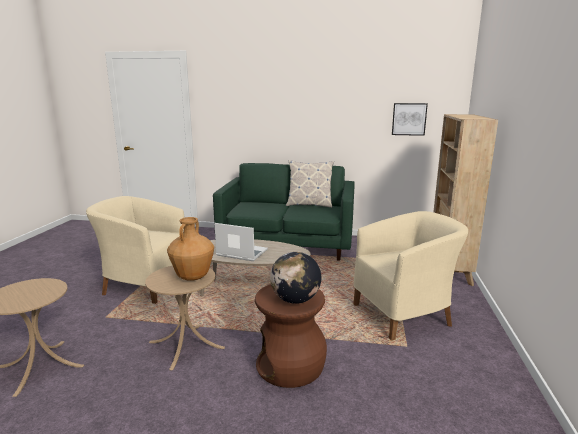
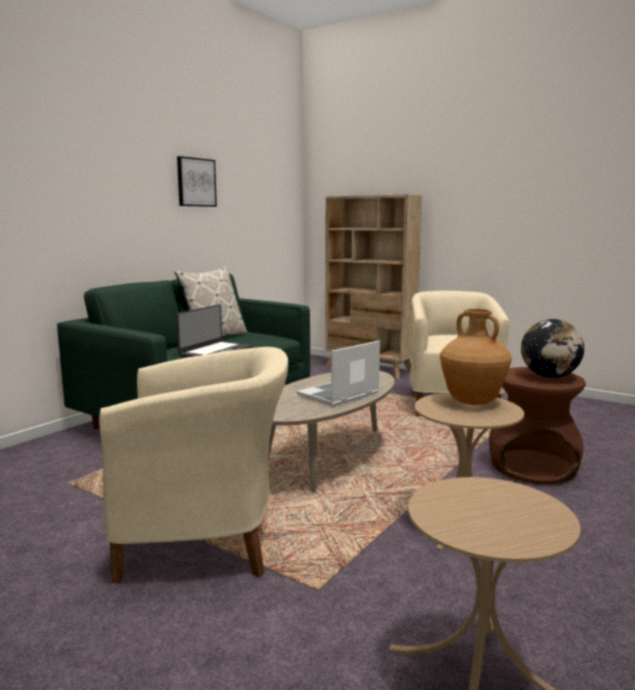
camera: 65 degrees left, 5 degrees down
(143, 285) = (206, 540): beige armchair -> beige armchair turned 135 degrees counterclockwise
(277, 211) = (215, 351): none -> laptop
(409, 119) = (262, 206): picture -> picture (196, 182)

